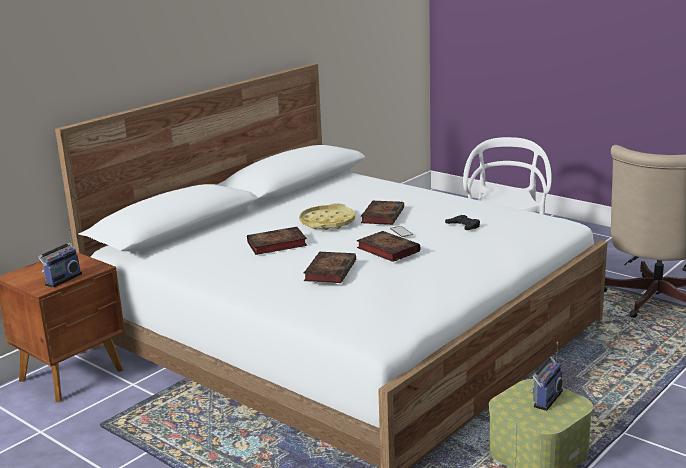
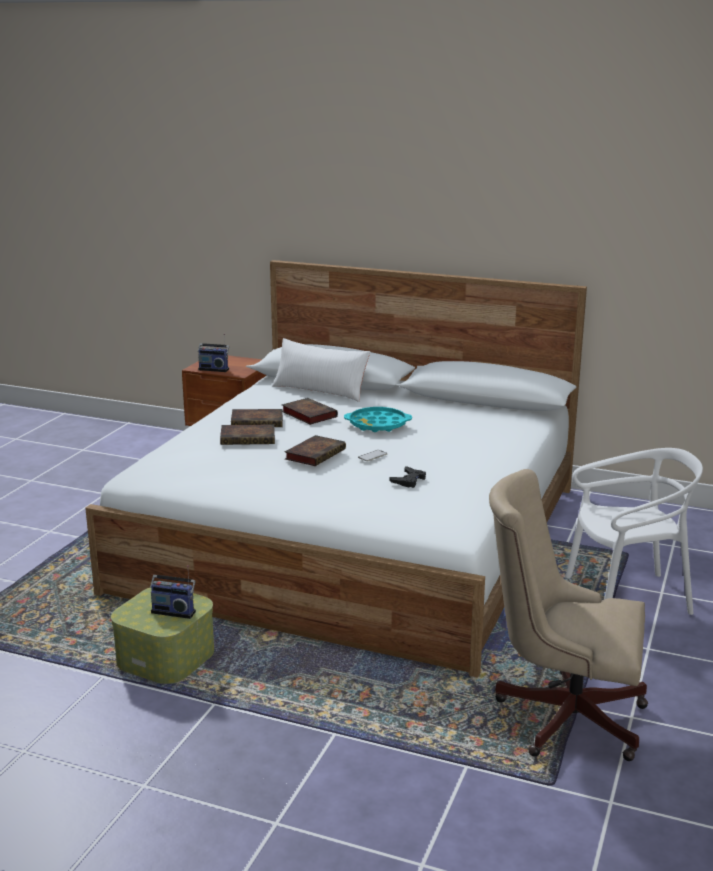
camera: 70 degrees right, 0 degrees up
(204, 236) = (320, 390): none -> white pillow
(327, 222) = (378, 424): yellow tray -> turquoise tray
(382, 215) = (413, 443): book -> book (258, 422)

